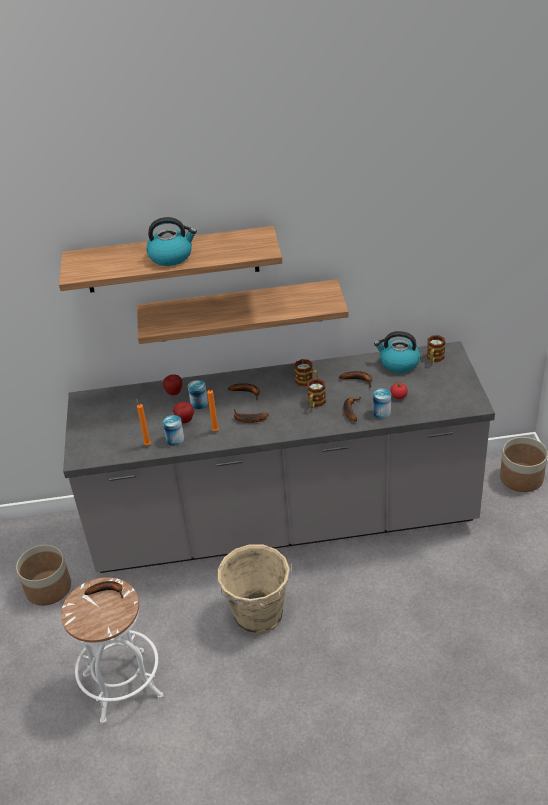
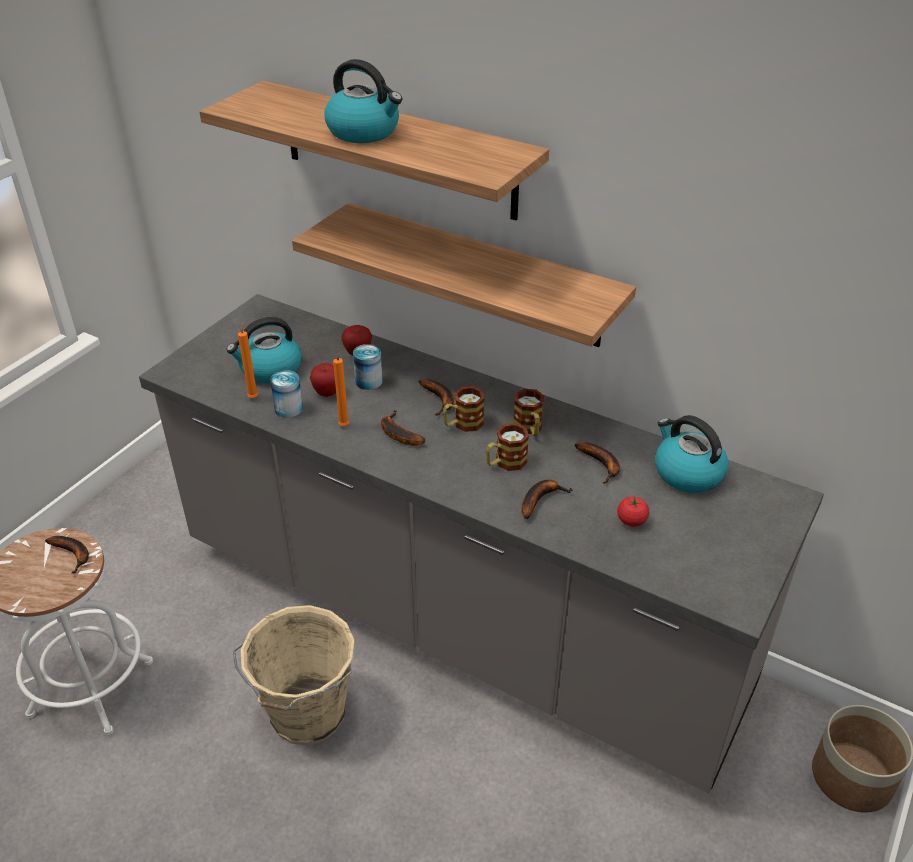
camera: 35 degrees right, 0 degrees up
(48, 588) = (149, 524): planter -> none
(136, 426) = (270, 370): none -> kettle
(381, 412) = (580, 529): can -> none
(434, 359) = (750, 497): mug -> mug (463, 424)

